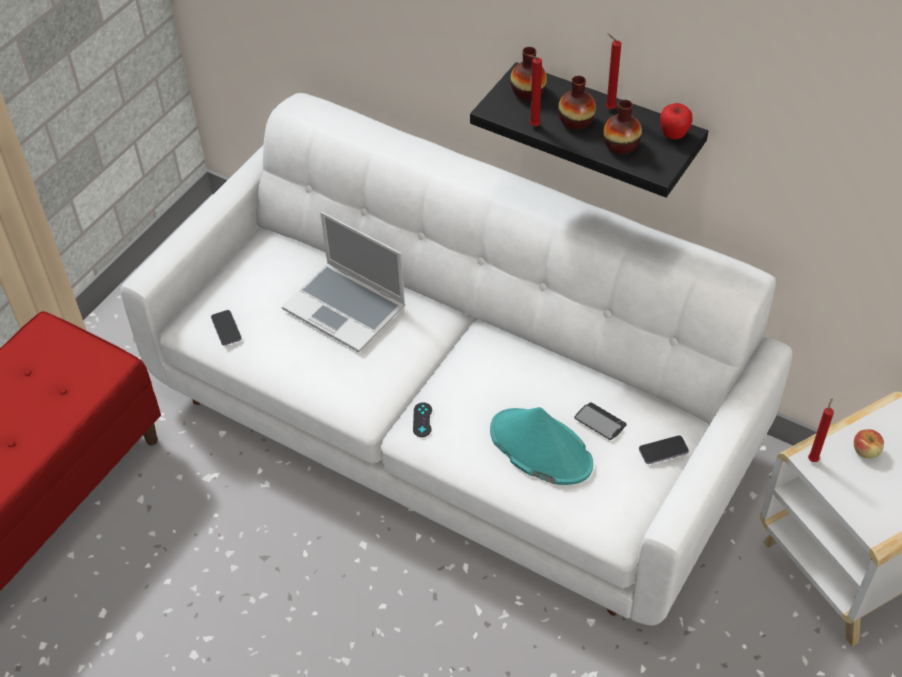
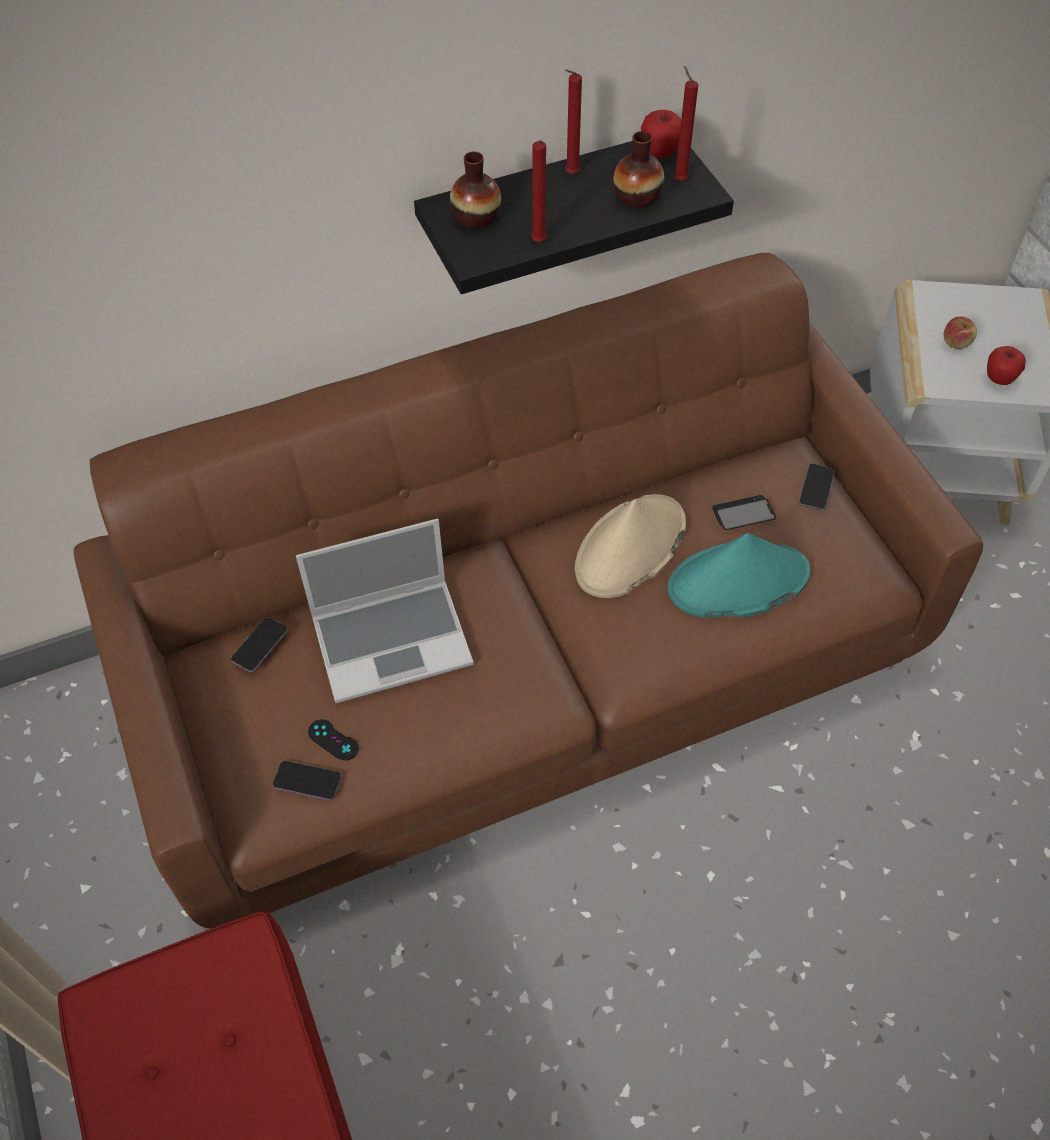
camera: 55 degrees left, 5 degrees up
(290, 255) = (260, 645): none -> phone
(422, 420) = (616, 662): black game controller -> black game controller (333, 740)
(453, 420) = (526, 663): white sofa -> brown sofa
(515, 379) = (630, 548): none -> beige hat
(576, 121) = (564, 208): vase -> none
(813, 459) = (939, 381): red candle -> red candle (679, 179)
(854, 494) = (999, 379): none -> apple

